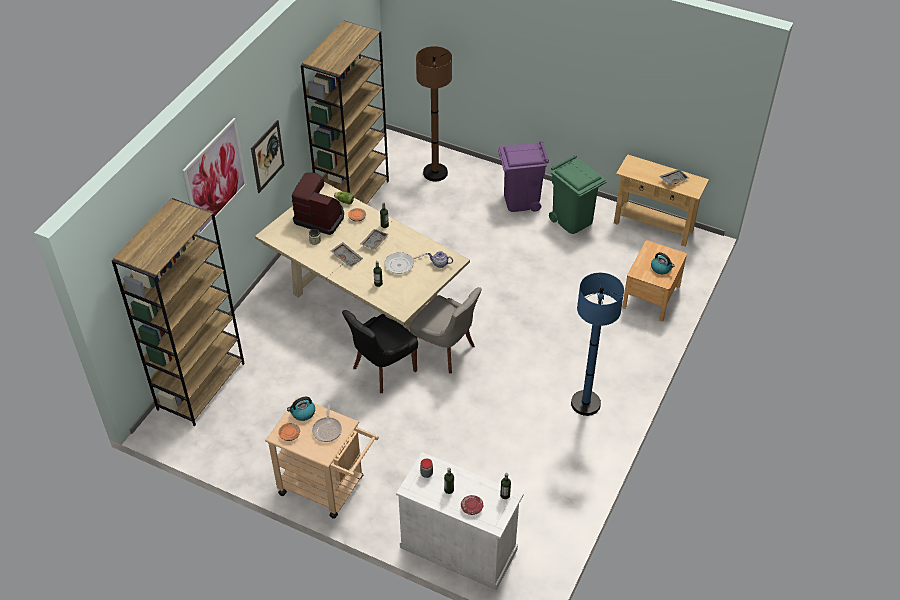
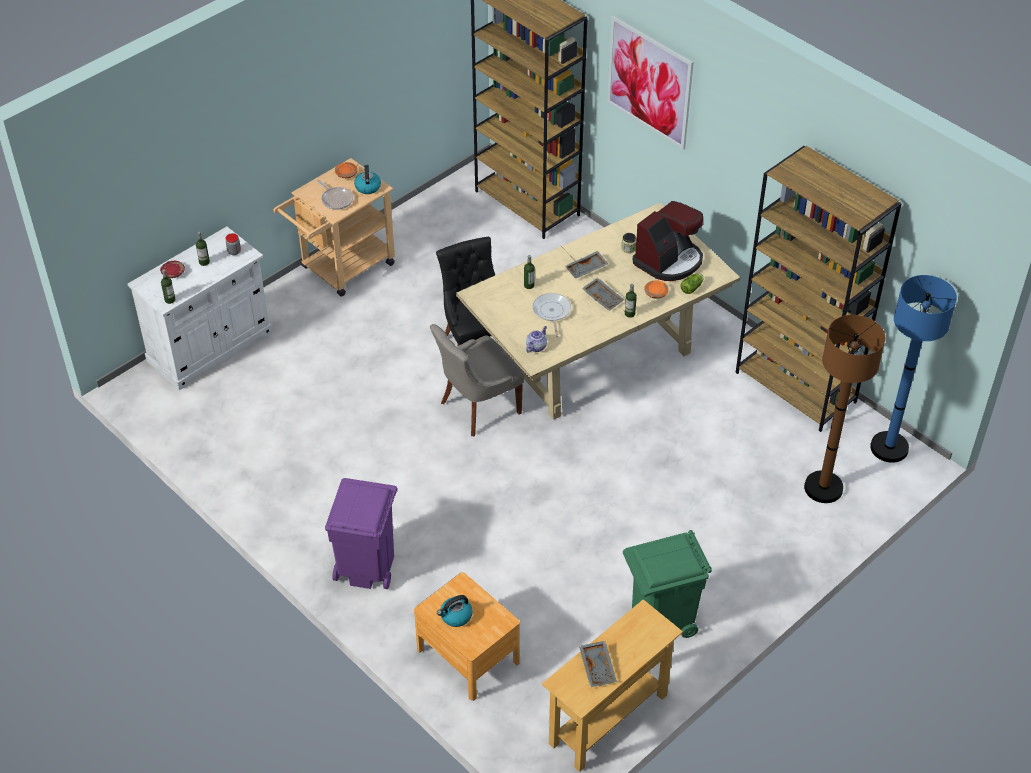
camera: 110 degrees right, 0 degrees up
(267, 156) = (726, 170): picture -> none
(327, 429) = (336, 199): frying pan -> frying pan turned 150 degrees counterclockwise
(521, 201) = (727, 570): purple trash can -> purple trash can (366, 566)
(585, 403) = (327, 513): blue floor lamp -> blue floor lamp (889, 448)

